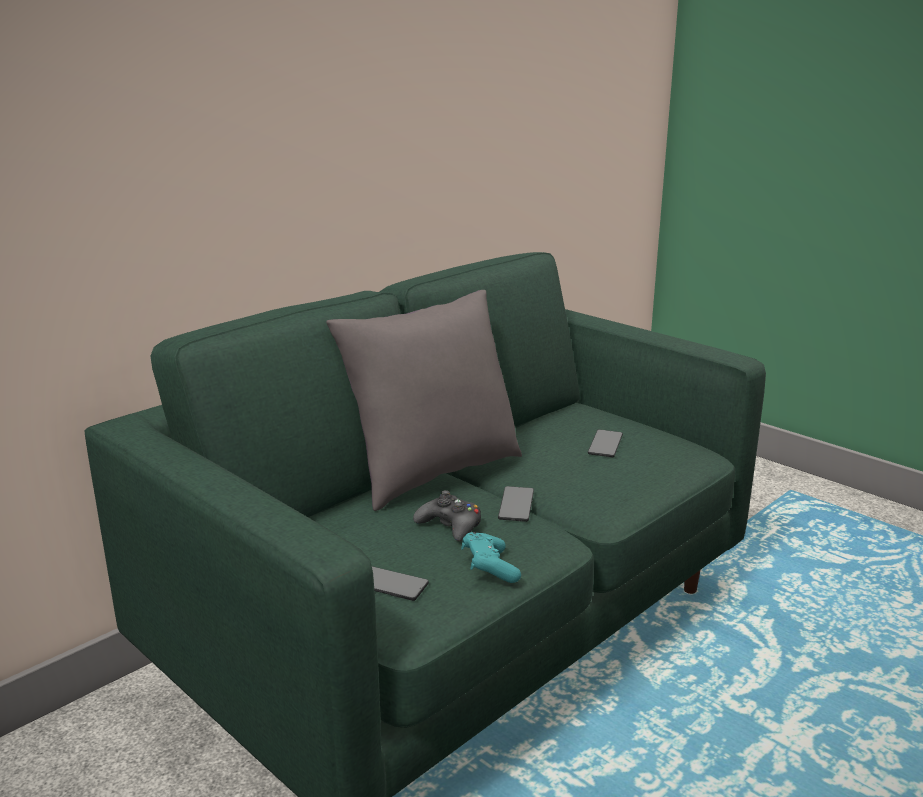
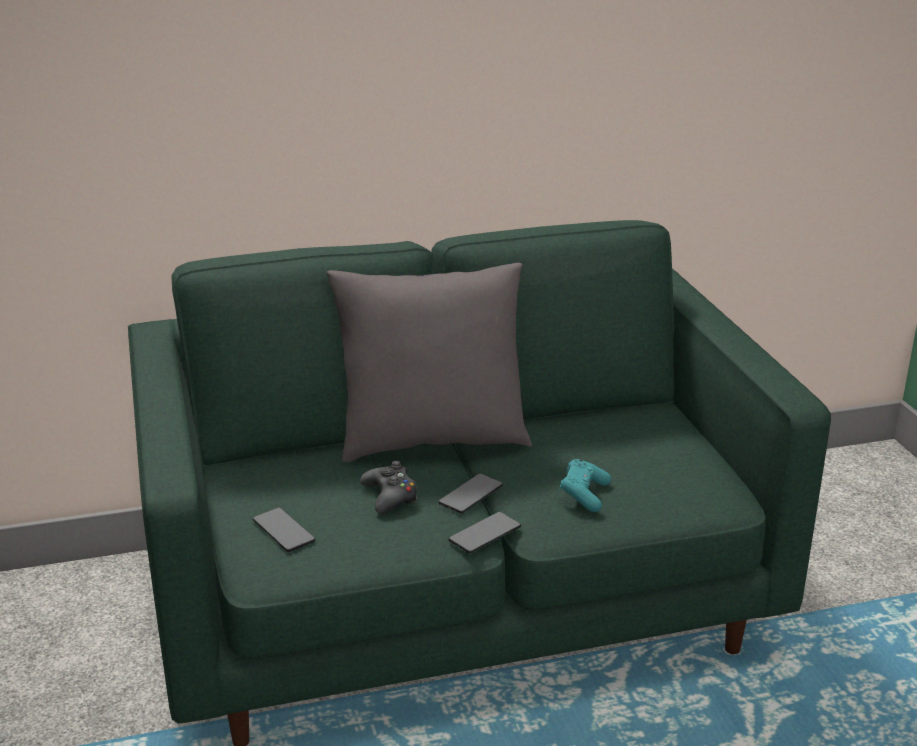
camera: 30 degrees right, 5 degrees up
(489, 568) = (378, 546): turquoise game controller -> turquoise game controller (584, 495)
(605, 444) = (634, 458): phone -> phone (485, 534)

